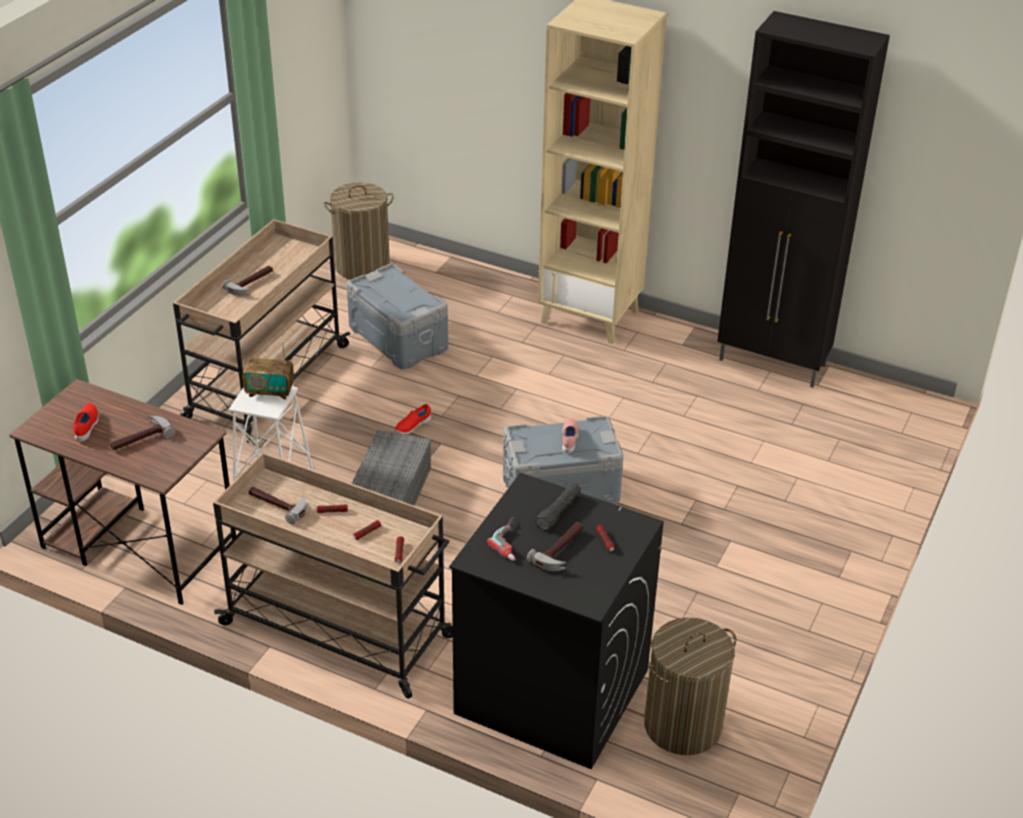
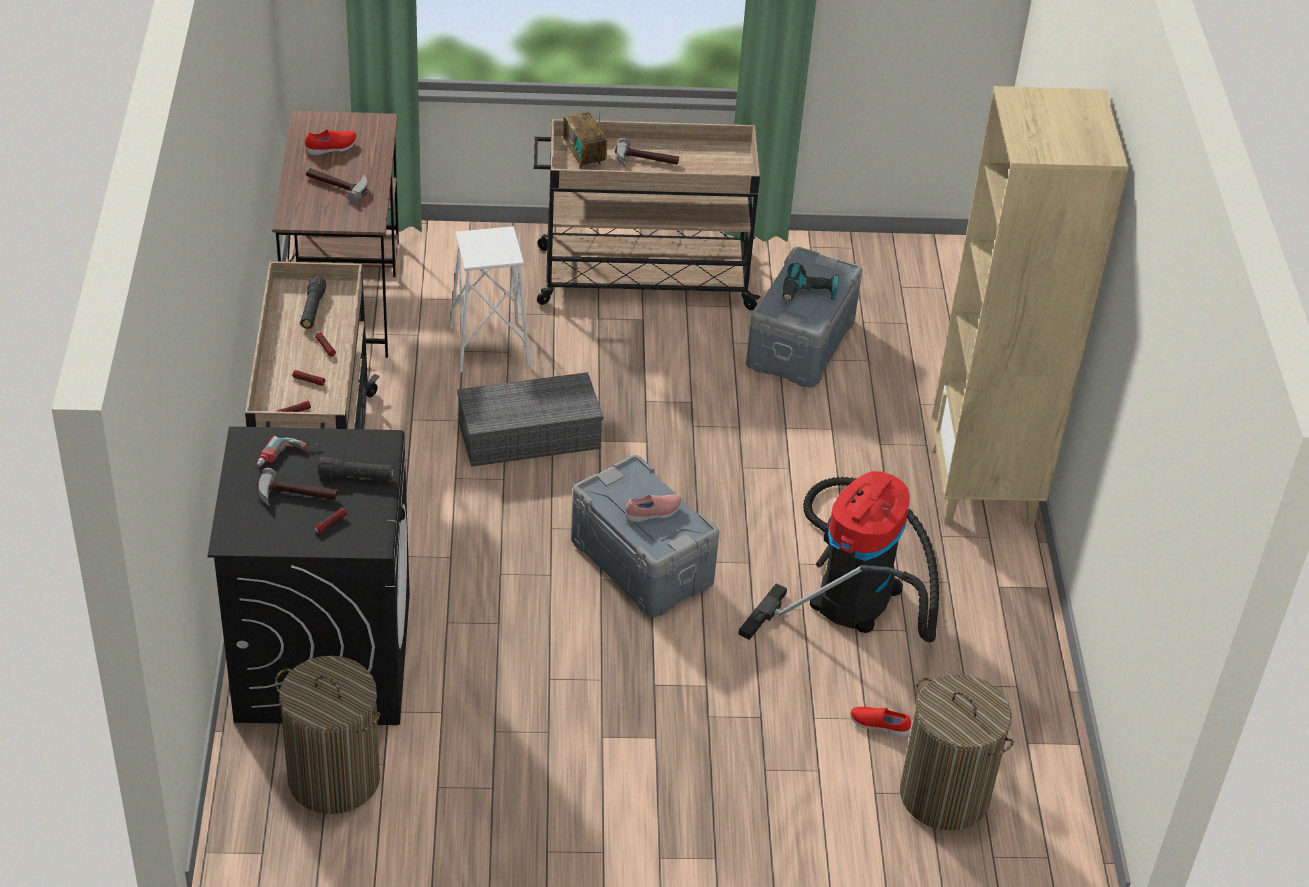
camera: 60 degrees right, 5 degrees up
(270, 391) = (502, 247): radio -> radio (584, 155)
(279, 504) = (312, 309): hammer -> black flashlight
(362, 266) = (909, 267): laundry basket -> laundry basket (944, 795)
(400, 294) = (809, 294): none -> power drill
(412, 426) = (657, 410): red shoe -> red shoe (879, 725)
(648, 401) = (858, 589): none -> vacuum cleaner
(773, 363) = (1035, 686): black cabinet -> none

